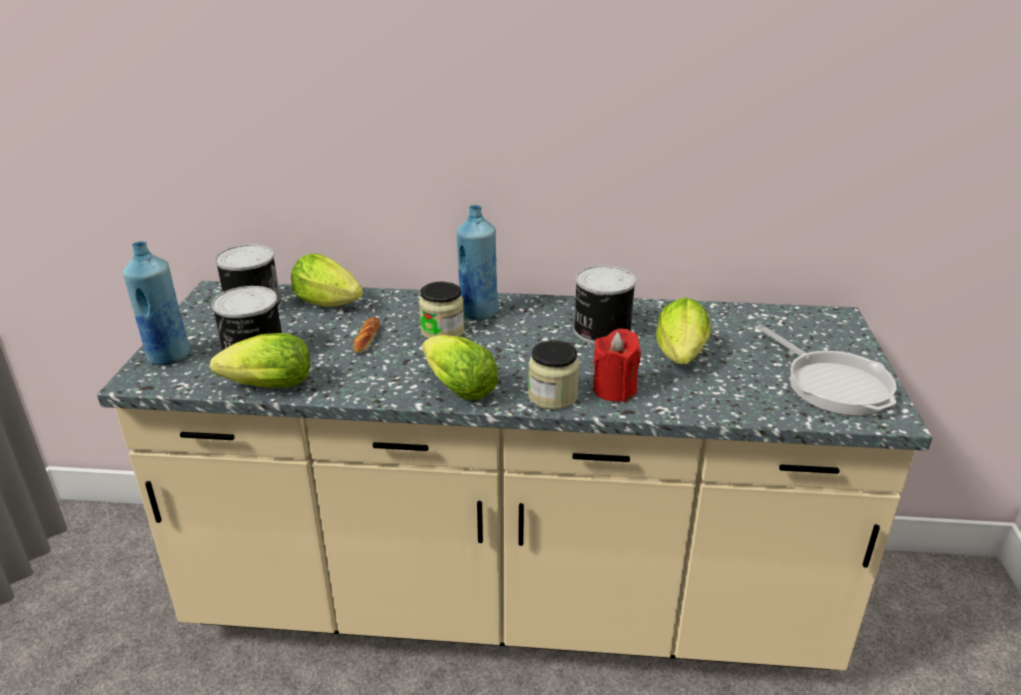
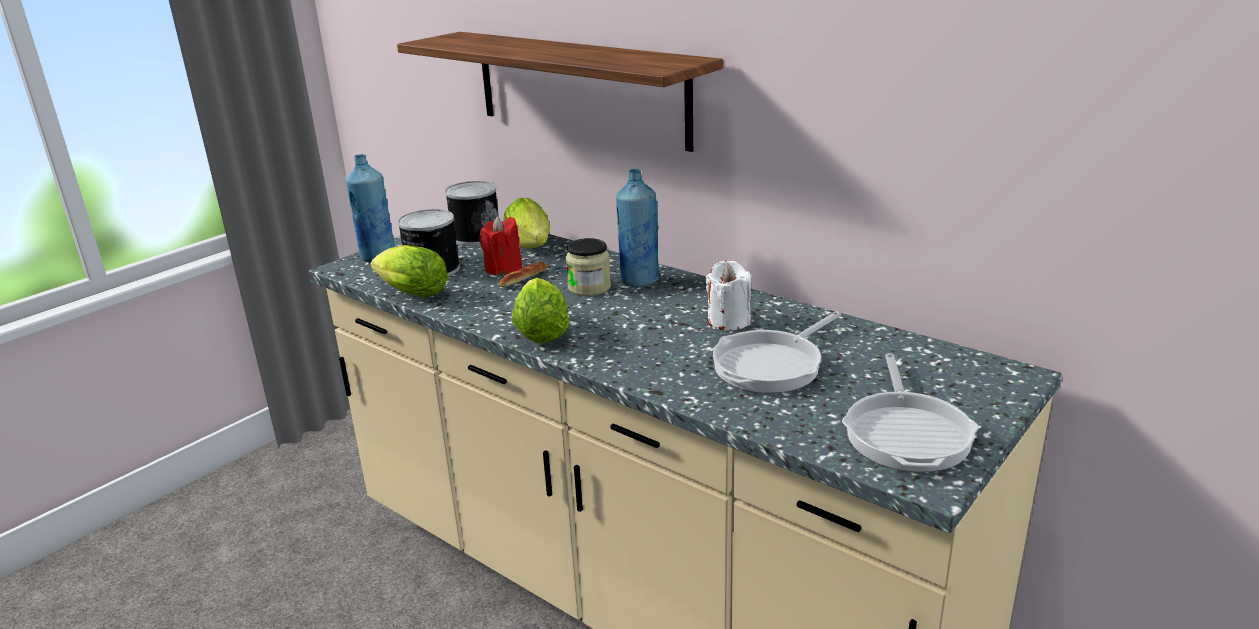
camera: 35 degrees right, 5 degrees down
(361, 129) = (579, 88): none -> shelf
(553, 396) = (609, 360): jar -> none
(600, 330) = (728, 321): can -> white candle
(614, 389) = (670, 371): red candle -> red candle (503, 268)
(680, 359) = (772, 365): lettuce -> frying pan

